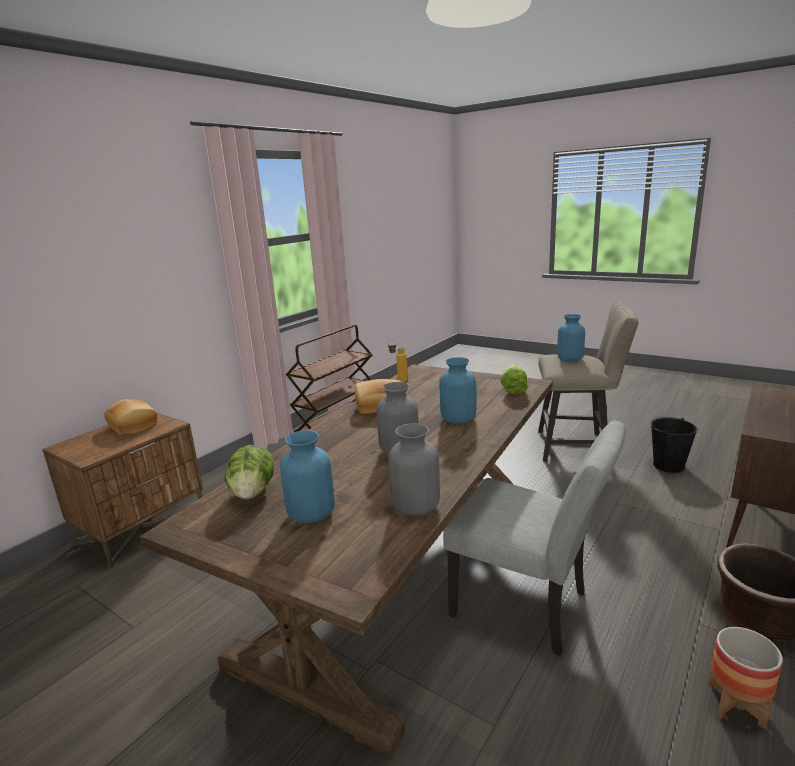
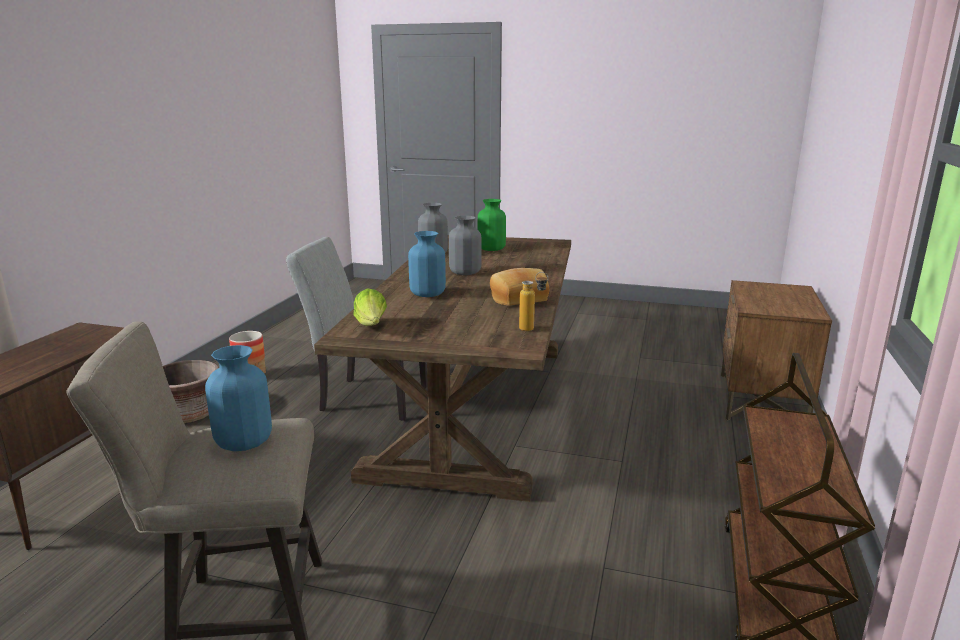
camera: 160 degrees right, 0 degrees up
(134, 425) = (790, 306): bread -> none
(253, 493) = (539, 252): lettuce -> none
(311, 513) = (491, 249): blue vase -> green vase
(669, 465) = (93, 586): black bucket -> none

